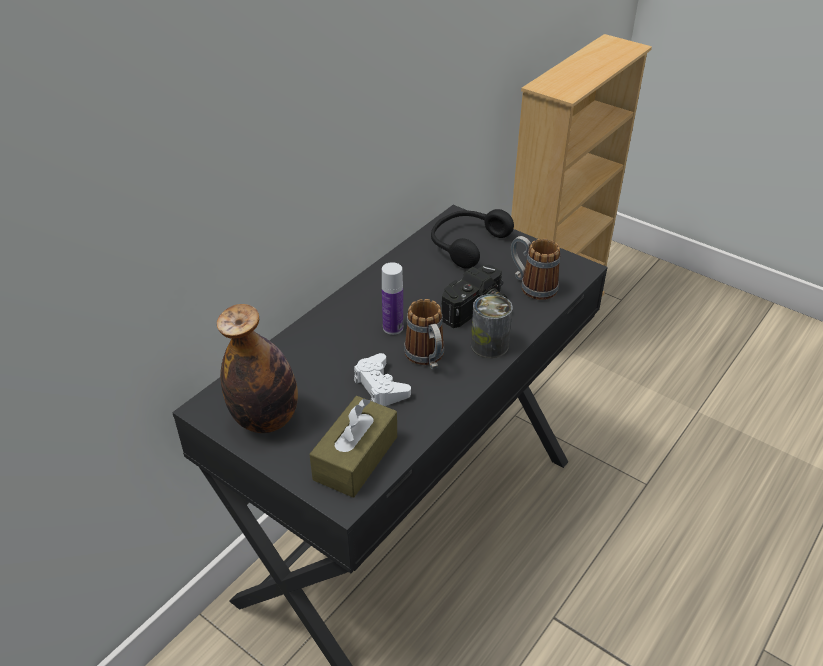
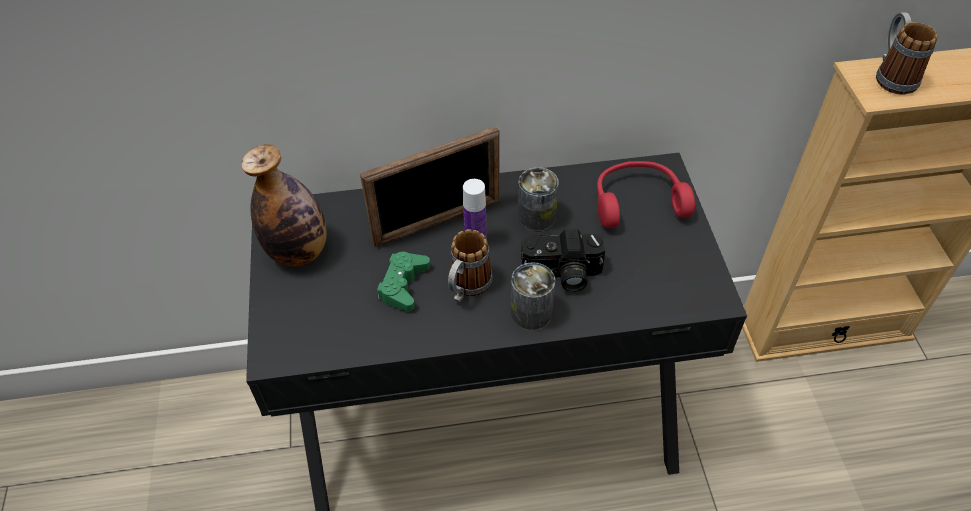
camera: 45 degrees right, 10 degrees up
(350, 333) = (437, 222): none -> picture frame
(356, 458) = (316, 331): brown tissue box -> none
(380, 386) = (403, 285): white game controller -> green game controller
(414, 289) = (536, 217): none -> can
(466, 244) = (637, 201): black headphones -> red headphones
(532, 286) = (643, 284): mug -> mug (892, 75)

